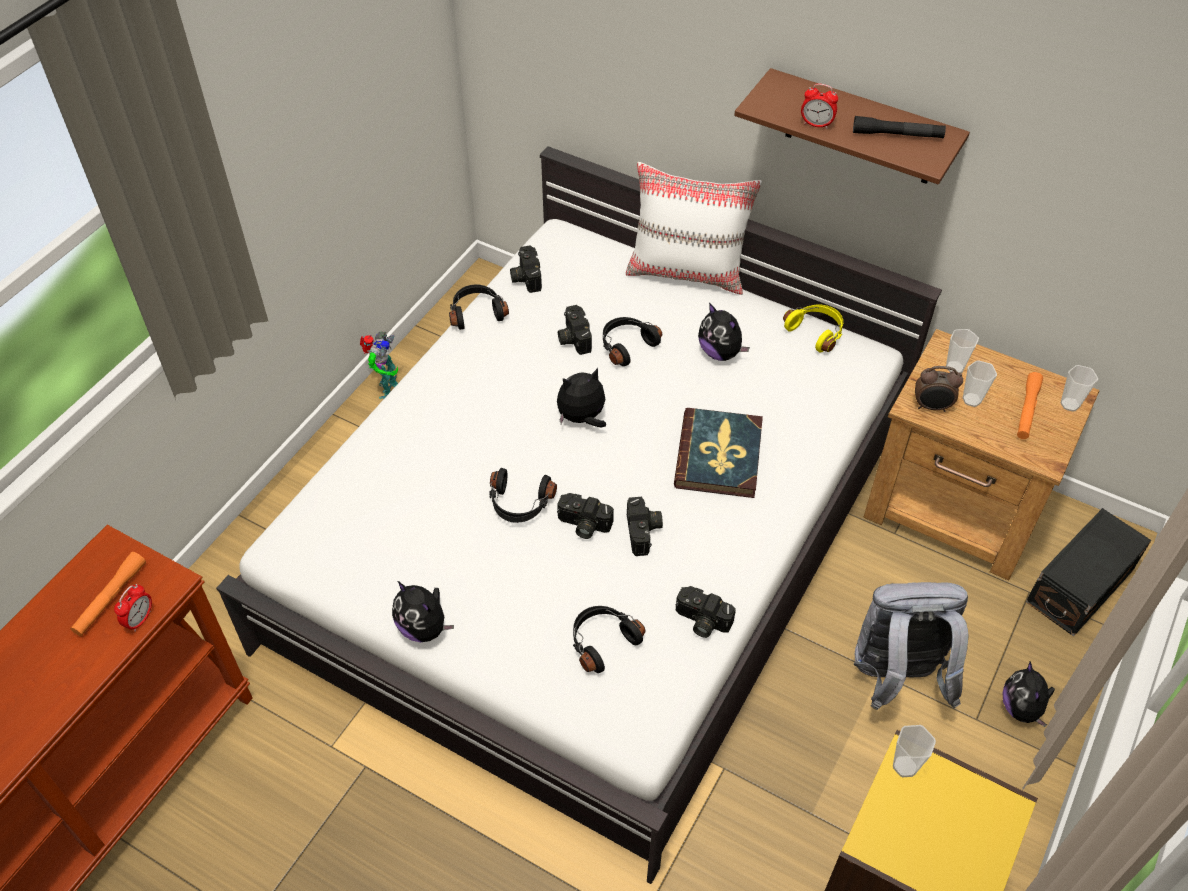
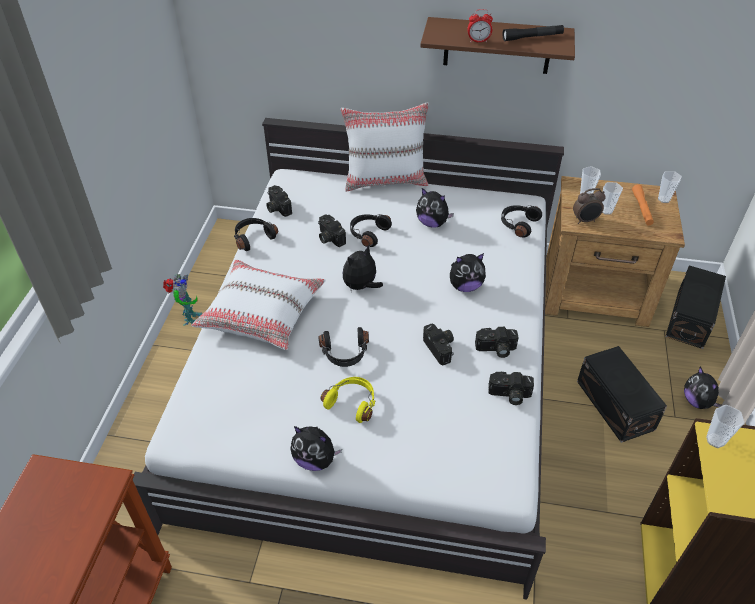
camera: 20 degrees left, 5 degrees down
(110, 598) = (59, 511): orange flashlight -> none
(140, 619) = (93, 520): alarm clock -> none
(443, 420) = (262, 313): none -> white pillow
(583, 525) = (396, 355): camera -> camera (496, 349)
(602, 641) = (449, 429): black headphones -> black headphones (518, 224)
(719, 456) = (465, 286): book -> plush toy
(816, 332) = (486, 197): yellow headphones -> yellow headphones (352, 402)
(896, 678) = (614, 406): grey backpack -> black storage box

